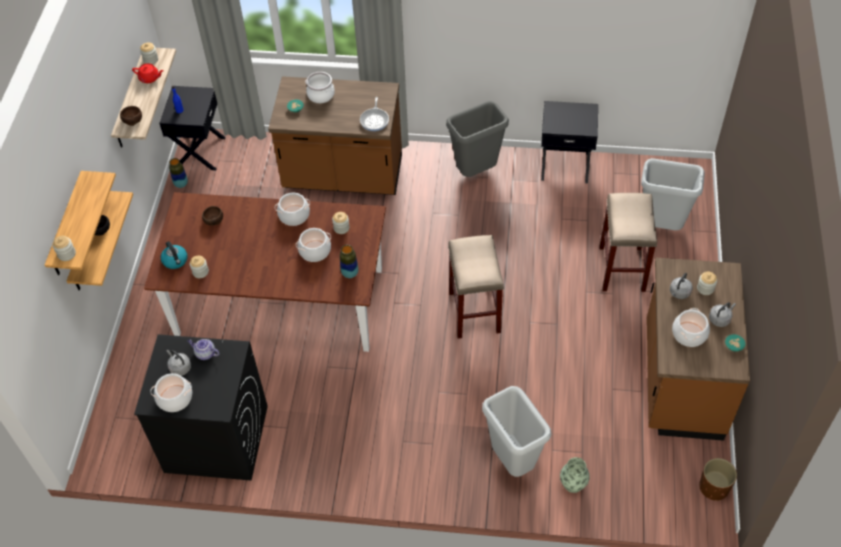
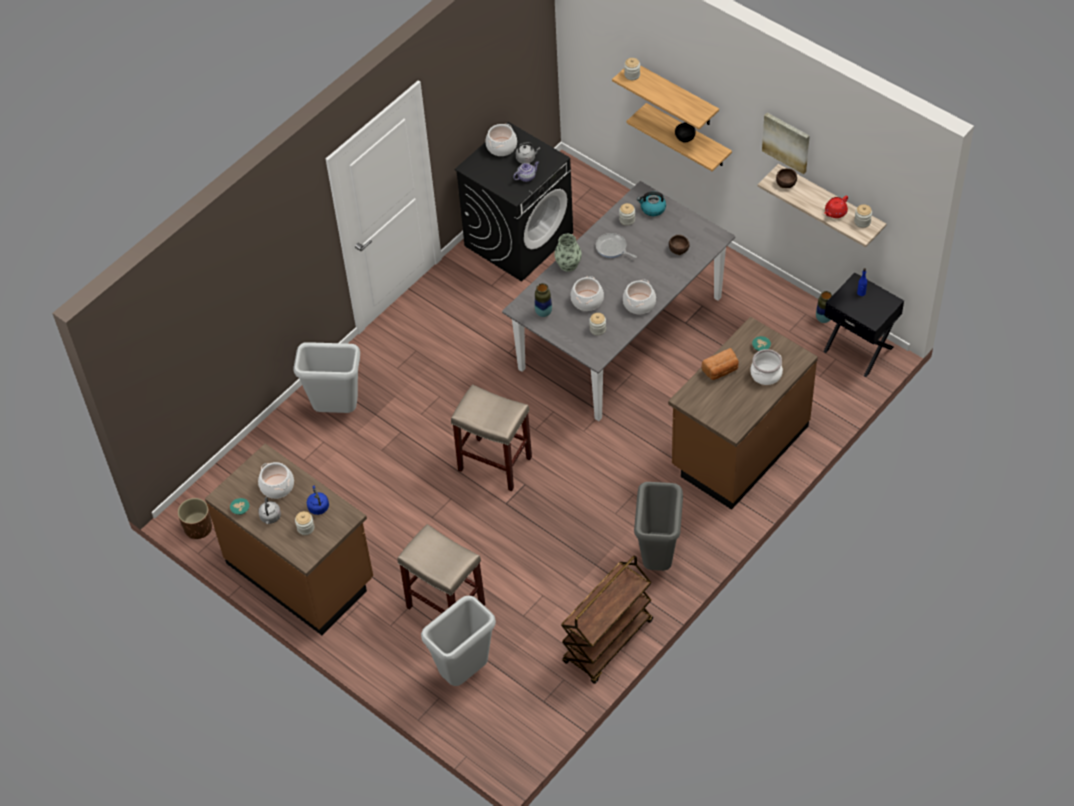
camera: 125 degrees right, 0 degrees up
(103, 104) = (786, 142): none -> picture
(280, 301) = (621, 333): brown dining table -> grey dining table
(337, 120) = (721, 370): none -> bread
(375, 120) = (698, 399): frying pan -> frying pan (612, 248)
(565, 165) = (608, 642): black nightstand -> brown cart
(573, 483) = (285, 438): vase -> vase (568, 264)
(679, 293) = (318, 506): grey kettle -> blue kettle

